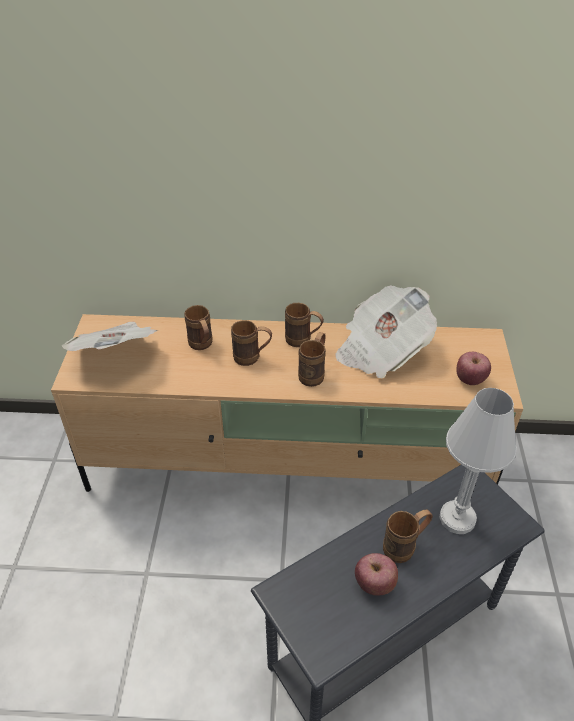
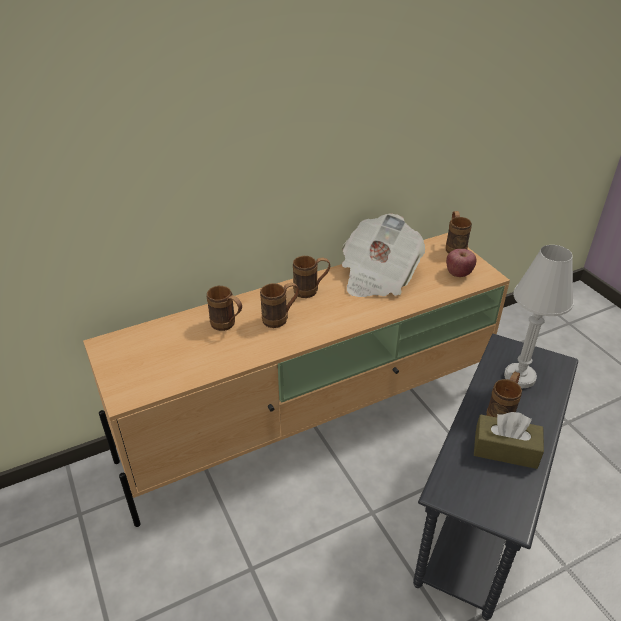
camera: 30 degrees left, 5 degrees down
(116, 354) = (150, 361): newspaper -> none
(314, 373) = (341, 311): brown mug -> brown mug (454, 247)
(374, 584) = (505, 449): apple -> brown tissue box

